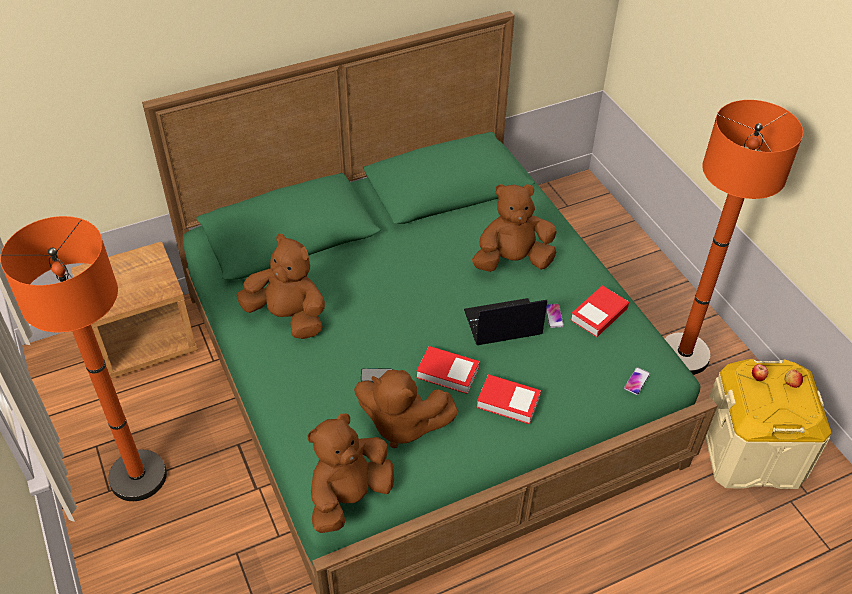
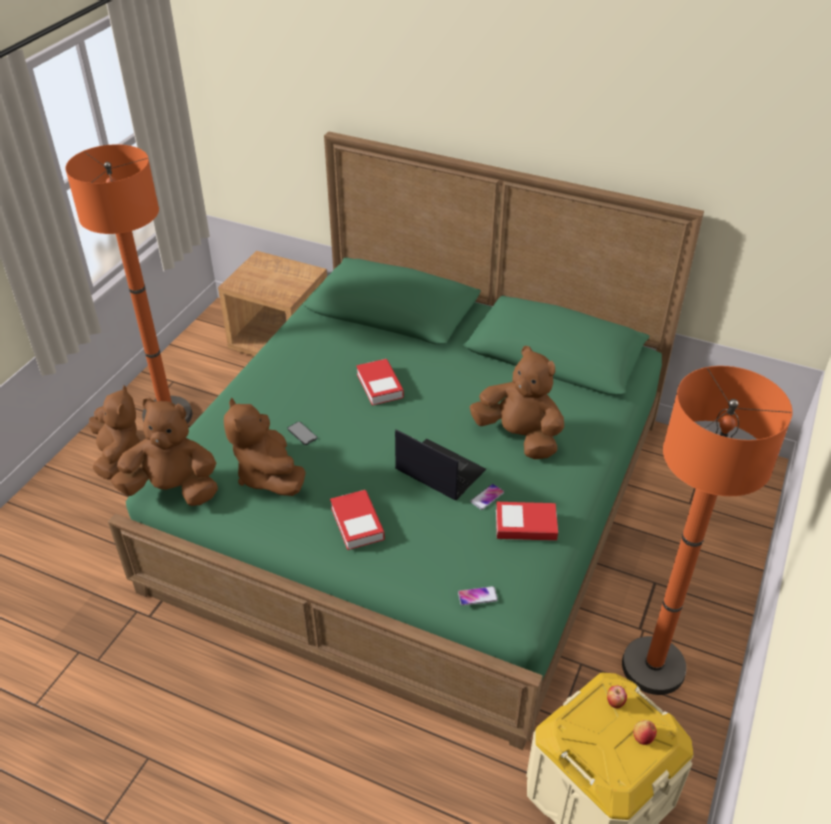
camera: 50 degrees right, 5 degrees down
(288, 317) = (308, 356): brown plush toy -> brown plush toy (118, 456)
(447, 373) = (348, 470): book -> book (379, 386)

